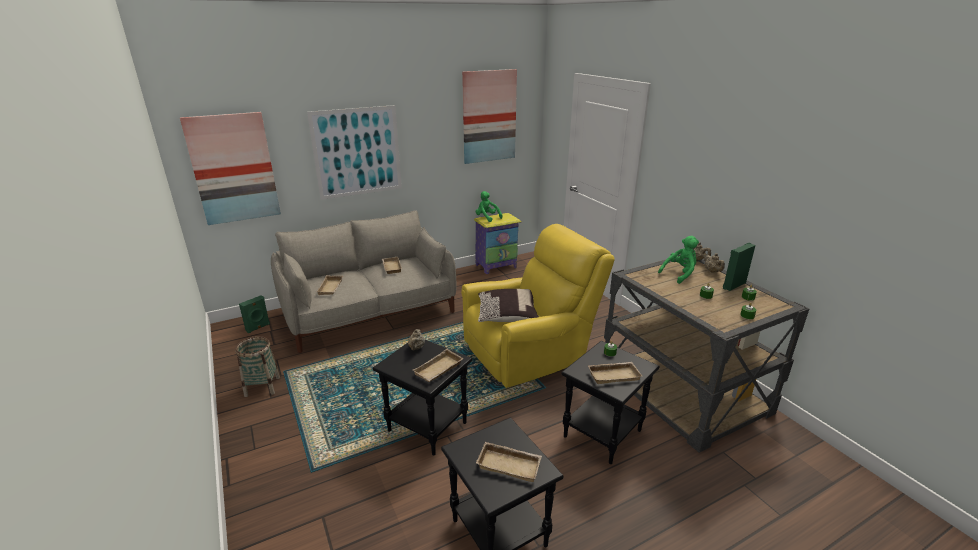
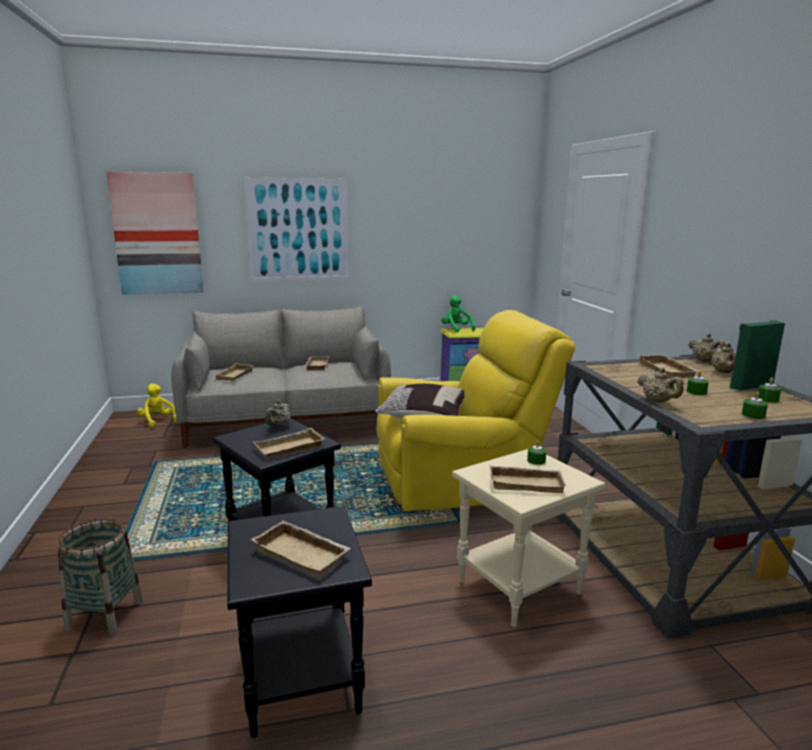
camera: 15 degrees right, 10 degrees down
(258, 328) = (158, 421): green speaker -> yellow plush toy
(262, 386) = (122, 472): basket -> basket (104, 615)
(489, 116) = (465, 203): picture -> none
(603, 434) = (519, 589): black side table -> beige side table
(679, 274) = (668, 371): green plush toy -> beige tray
(689, 310) = (658, 401): none -> beige teapot

